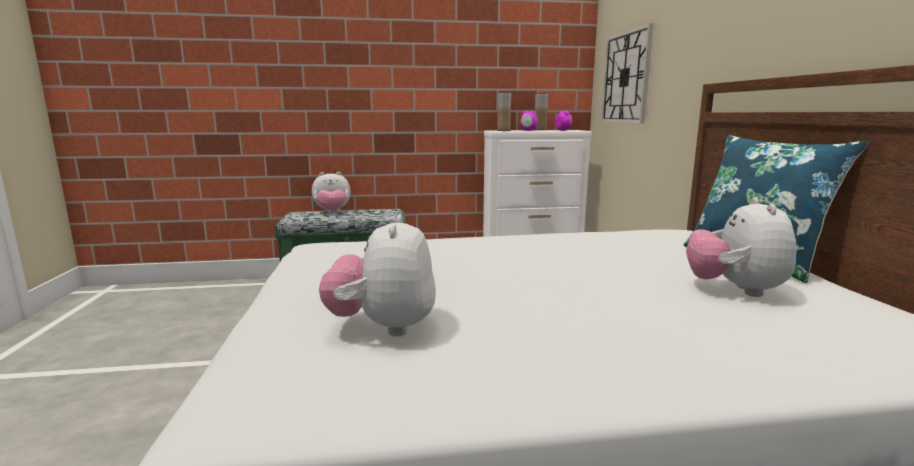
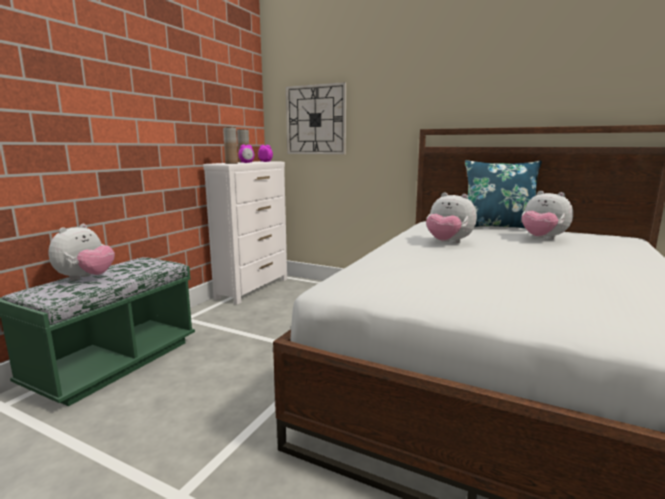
camera: 55 degrees left, 0 degrees up
(383, 327) = (575, 299): plush toy -> plush toy (448, 243)

